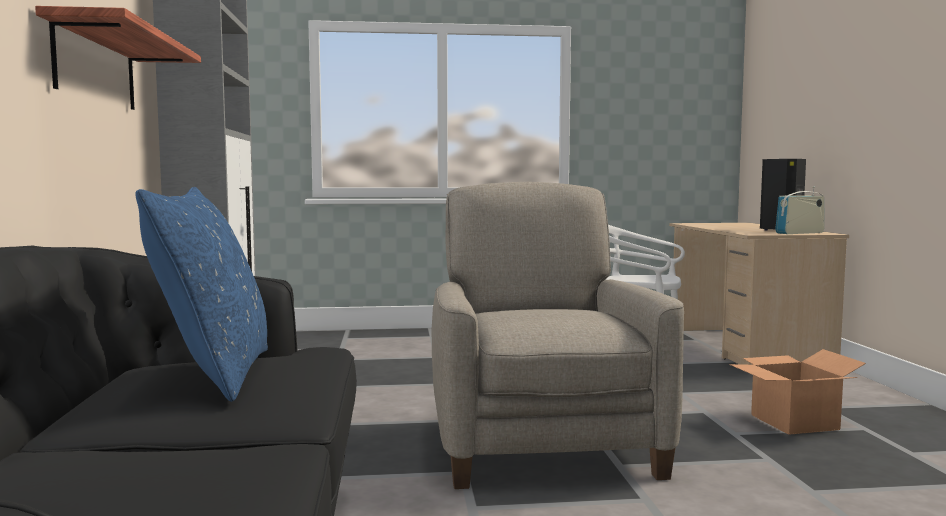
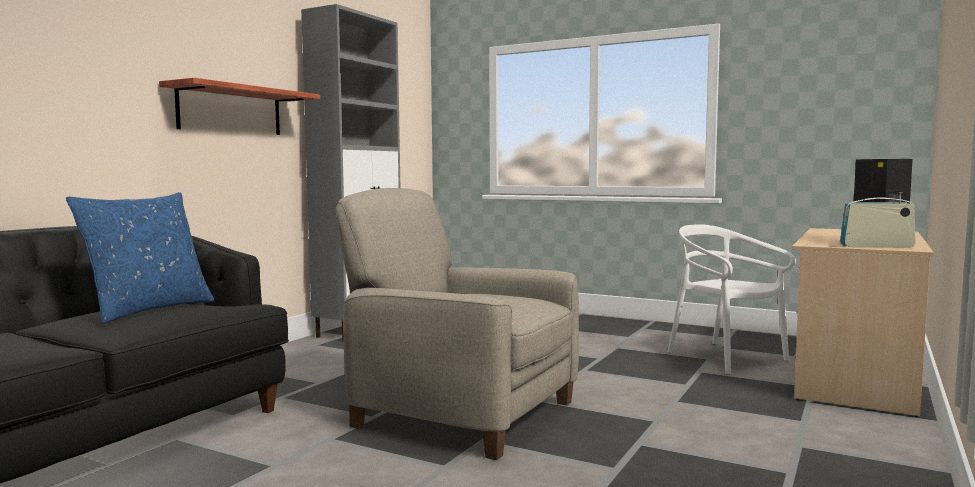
camera: 35 degrees right, 0 degrees up
(542, 444) = (462, 413): beige armchair -> beige armchair turned 90 degrees counterclockwise
(795, 422) = (725, 449): cardboard box -> none

